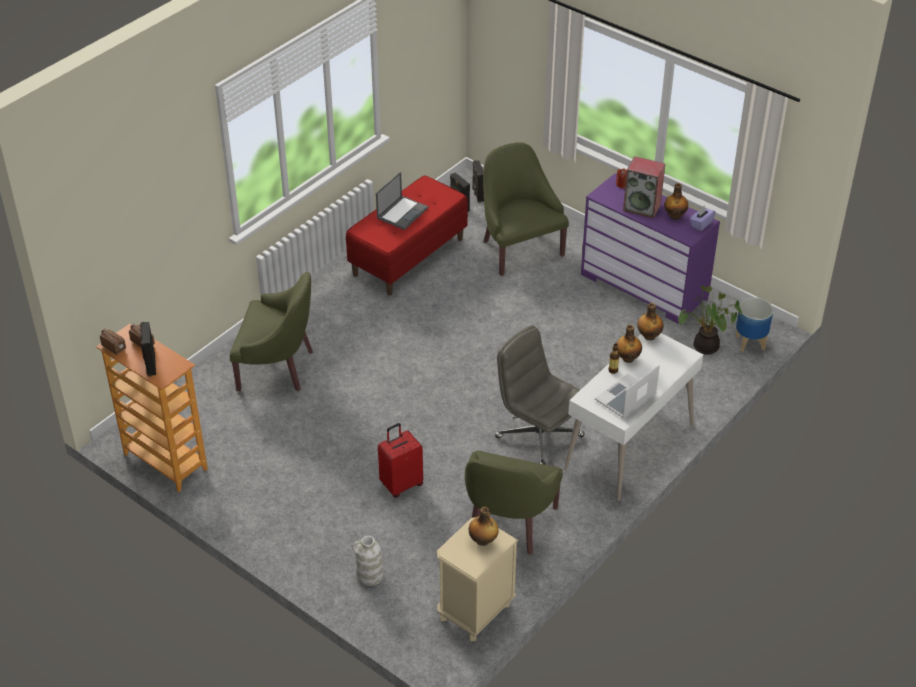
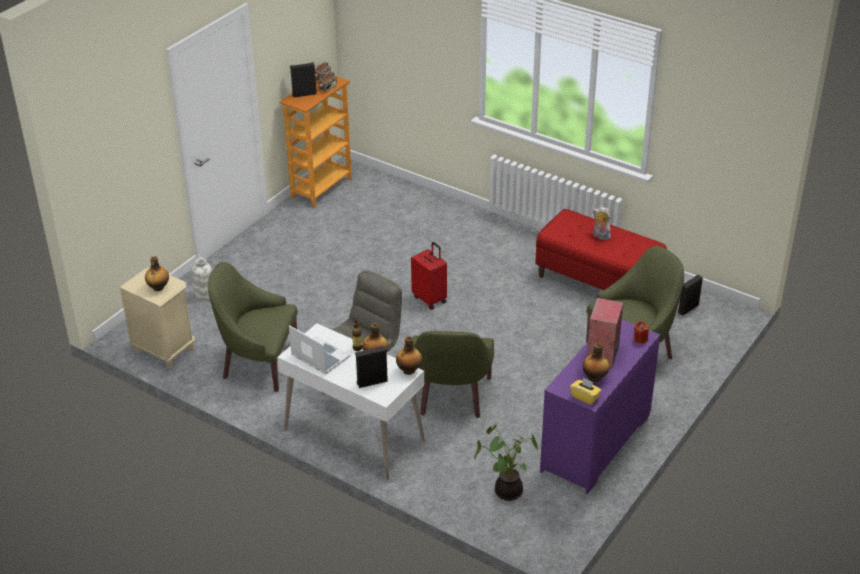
camera: 85 degrees right, 5 degrees down
(278, 367) = (432, 227): green armchair -> green armchair (451, 396)
(401, 484) = (302, 302): red suitcase -> red suitcase (430, 299)
(402, 212) = (600, 236): laptop -> plush toy
(477, 195) = (712, 319): black speaker -> black speaker (372, 382)
(701, 224) = (585, 397): purple tissue box -> yellow tissue box
(749, 342) = (522, 527): planter -> none

